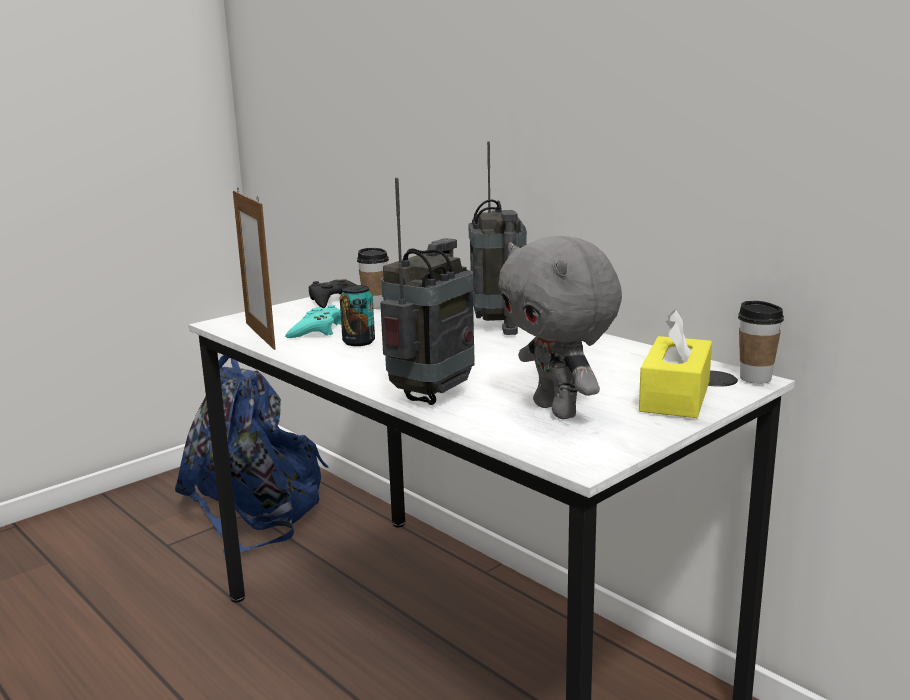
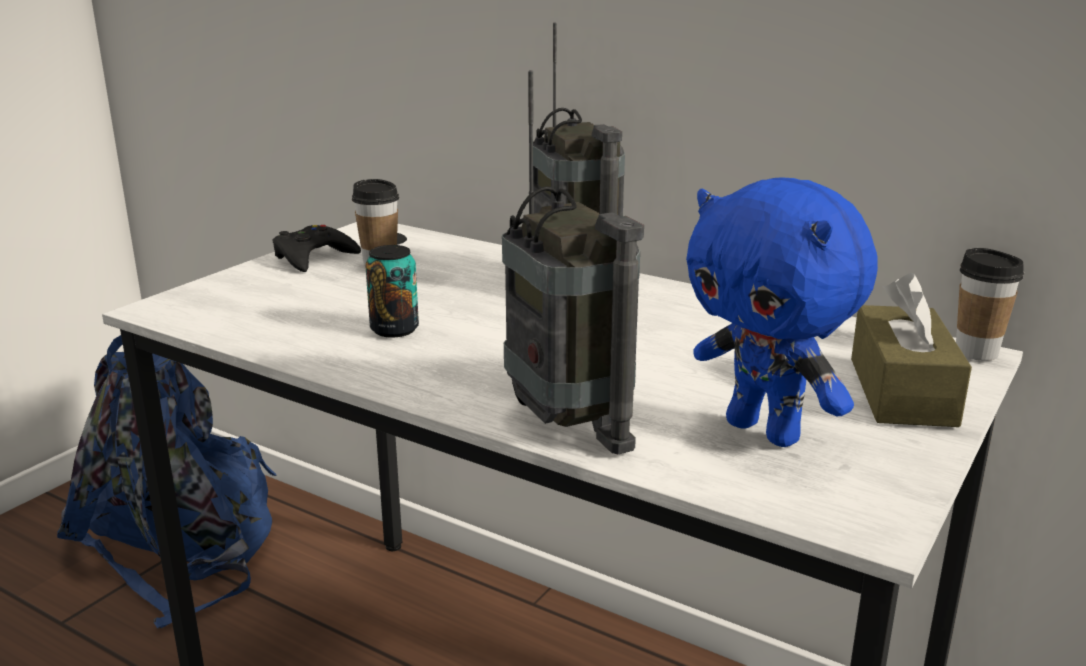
camera: 15 degrees left, 5 degrees up
(260, 335) = (233, 328): picture frame -> none
(316, 330) = (316, 312): turquoise game controller -> none
(432, 396) = (567, 421): radio -> radio turned 135 degrees clockwise
(558, 410) = (766, 431): grey plush toy -> blue plush toy
(675, 396) = (902, 391): yellow tissue box -> brown tissue box

